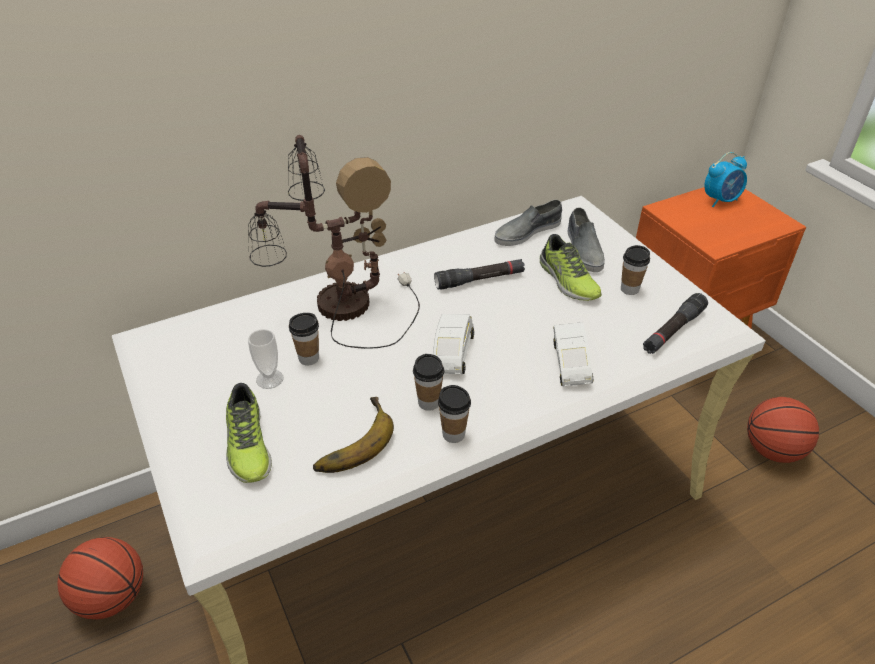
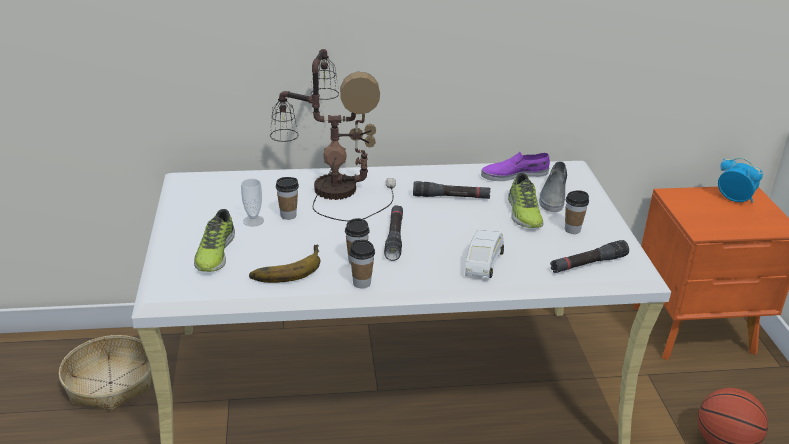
camera: 20 degrees right, 10 degrees down
(112, 597) = (110, 382): basketball -> basket
(452, 355) = (394, 237): white toy car -> black flashlight
(527, 232) = (514, 174): grey shoe -> purple shoe
(721, 200) = (734, 199): alarm clock -> alarm clock turned 135 degrees counterclockwise

